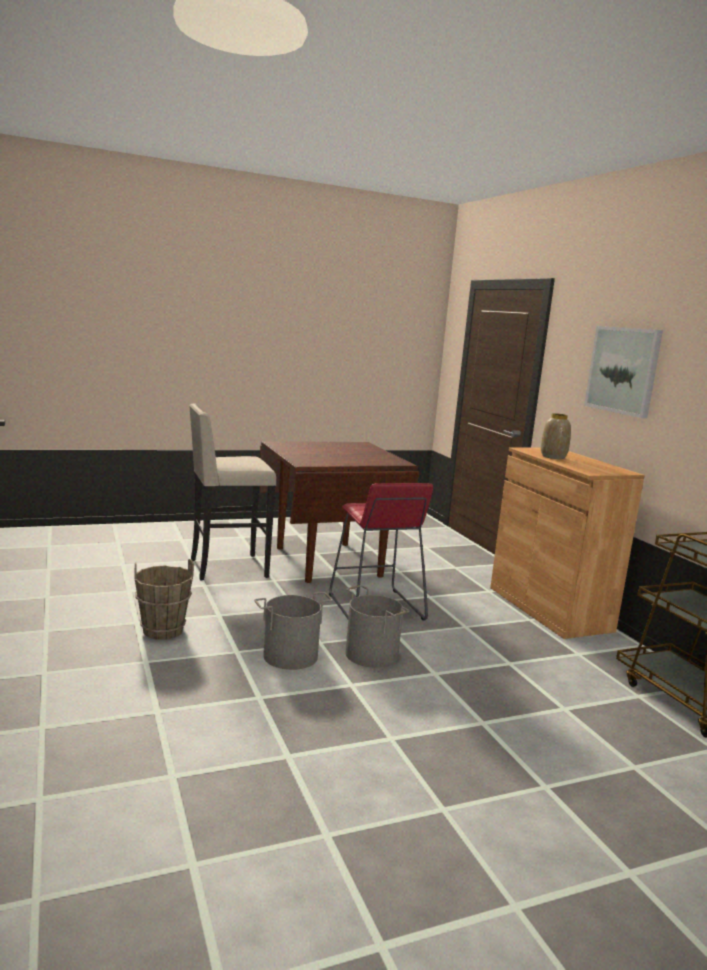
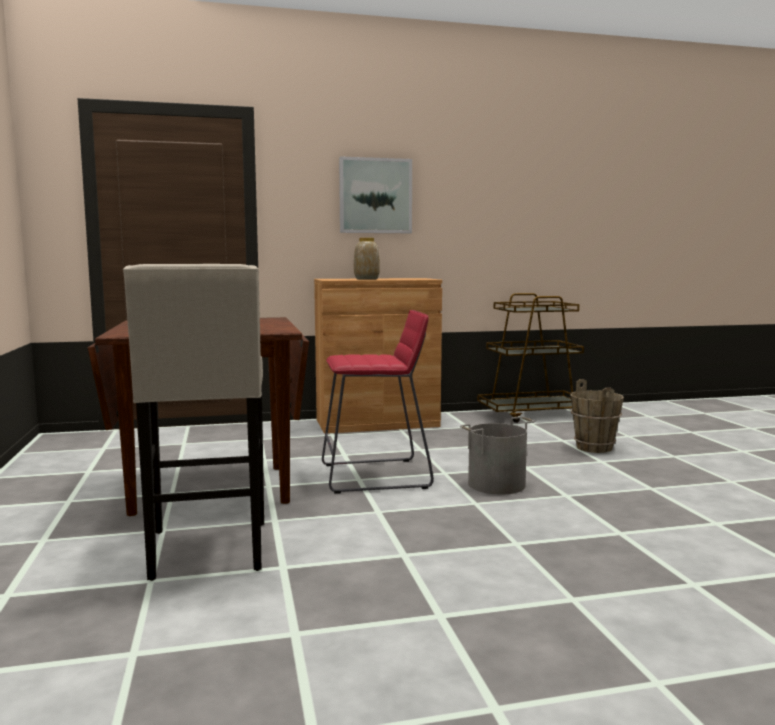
camera: 80 degrees left, 5 degrees down
(163, 631) = (468, 592): brown bucket -> brown bucket (594, 448)
(290, 655) = (515, 517): grey bucket -> none

